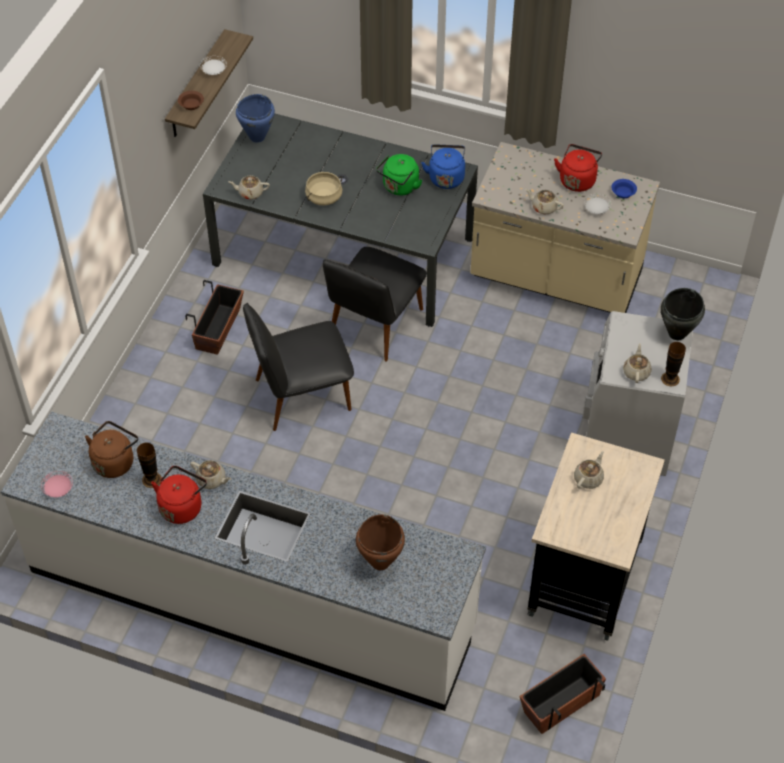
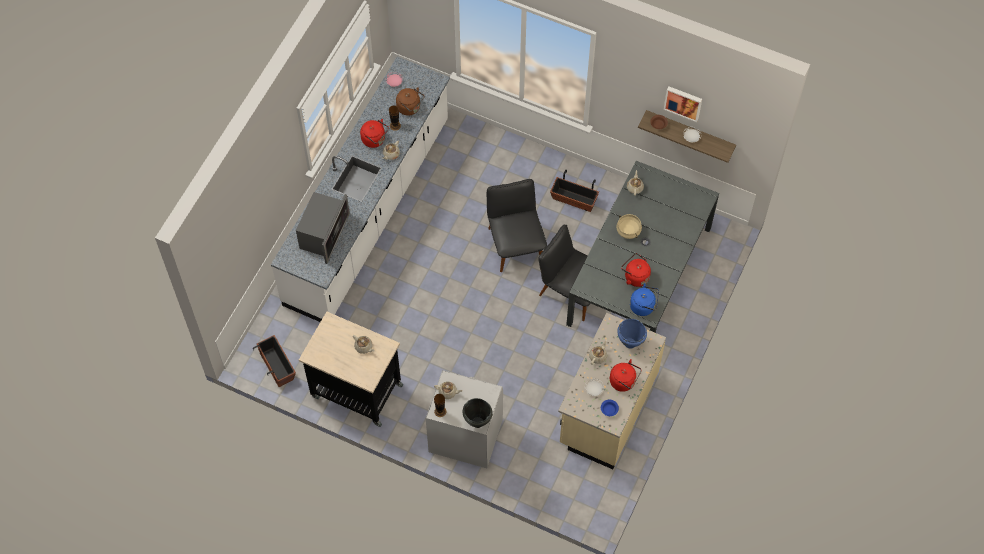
camera: 95 degrees right, 10 degrees up
(182, 42) = (683, 102): none -> picture
(257, 137) = (689, 193): blue cooking pot -> blue cooking pot (630, 343)
(379, 562) = (323, 234): brown cooking pot -> microwave
(399, 187) = (635, 276): green kettle -> red kettle

